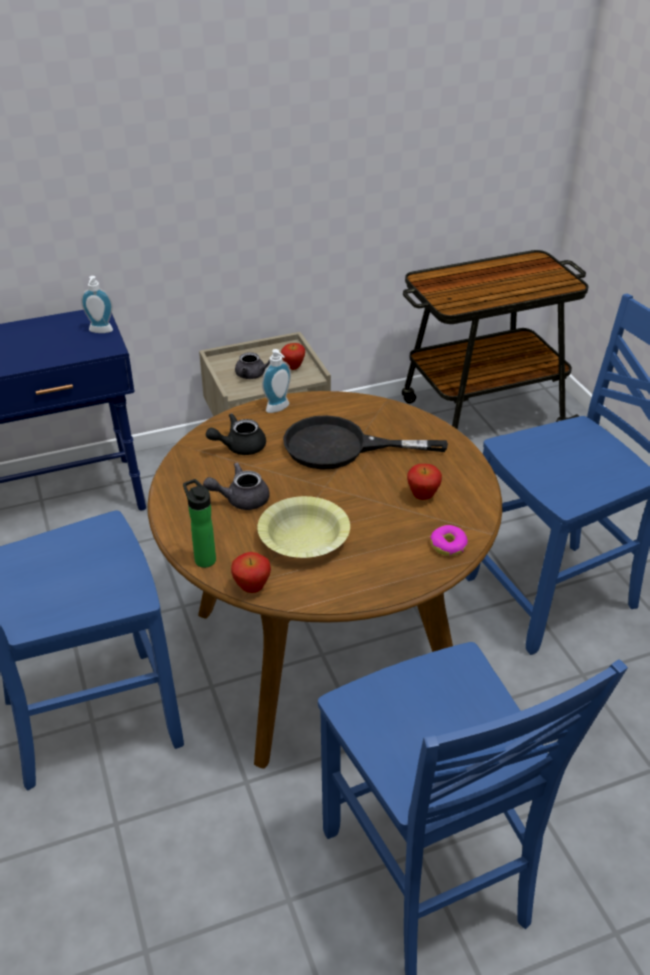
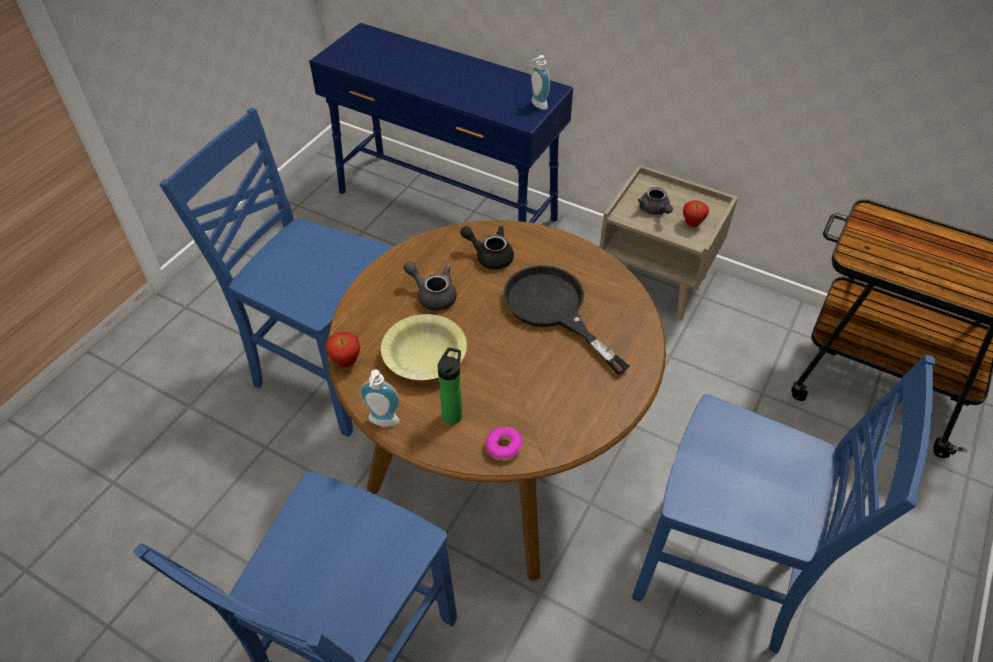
camera: 50 degrees right, 10 degrees up
(203, 558) = (353, 317): bottle -> bottle (453, 413)
(279, 409) = (559, 247): soap dispenser -> soap dispenser (382, 423)
(422, 497) = (546, 395): apple -> none

